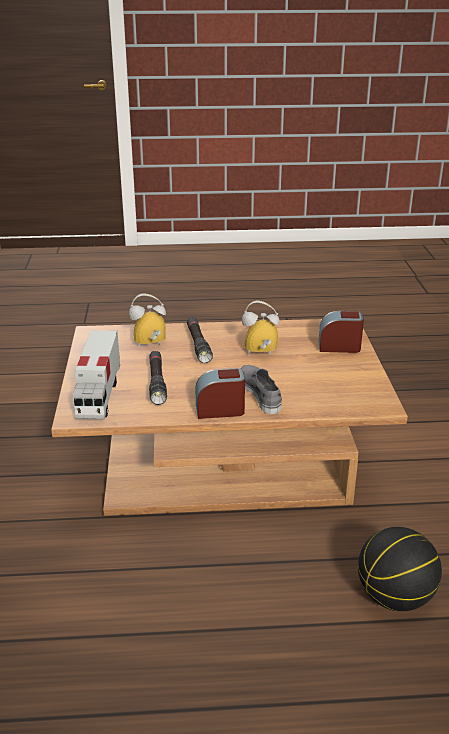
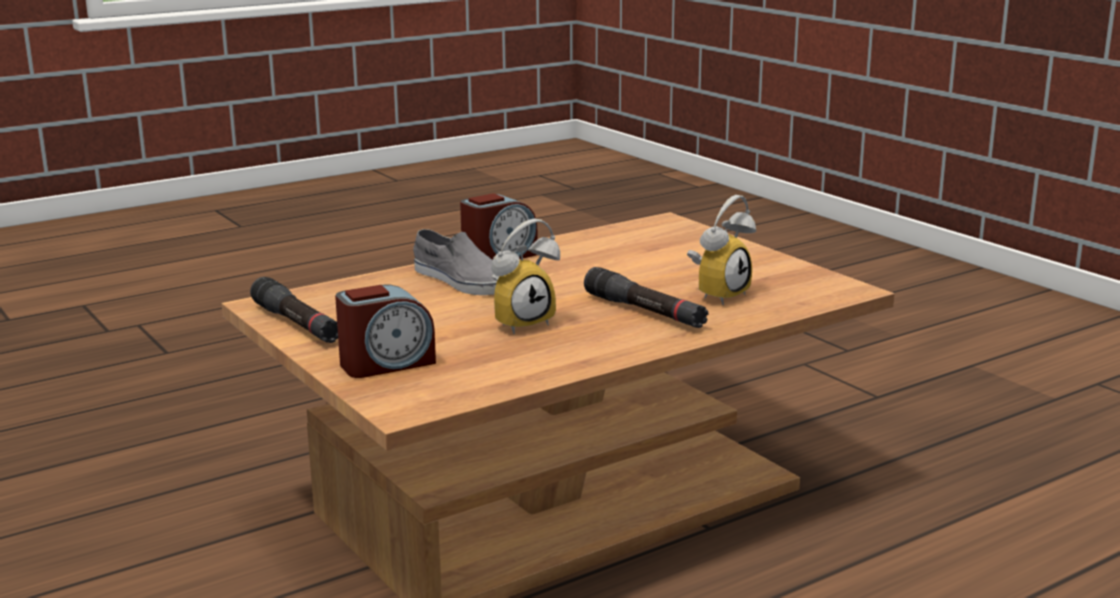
camera: 150 degrees right, 10 degrees down
(99, 394) = (676, 239): toy truck -> none
(157, 382) = (626, 262): black flashlight -> black flashlight (297, 324)
(394, 597) = (223, 439): basketball -> none

